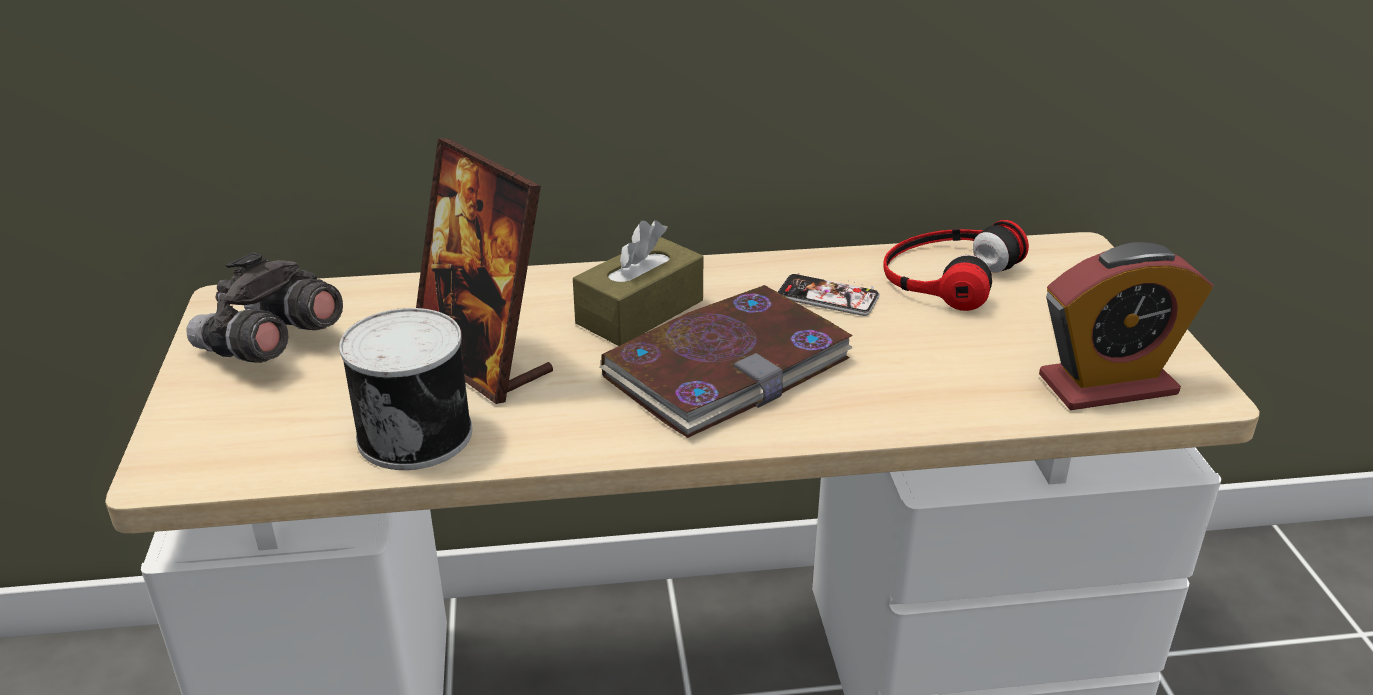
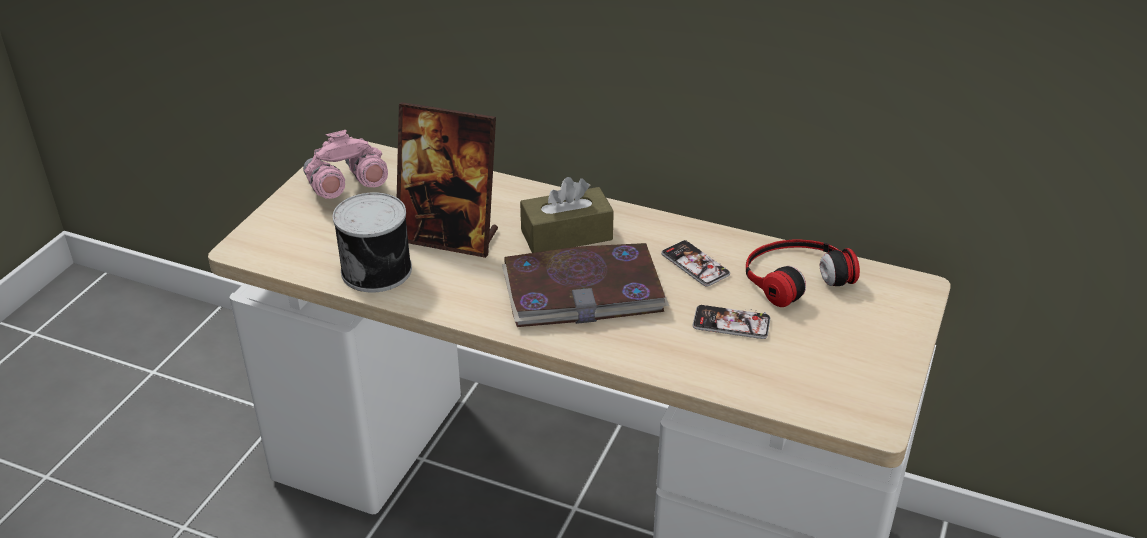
camera: 30 degrees right, 5 degrees up
(269, 347) = (345, 189): grey binoculars -> pink binoculars
(483, 361) = (449, 237): picture frame -> picture frame turned 60 degrees counterclockwise
(937, 345) = (731, 323): none -> phone
(1107, 385) = (816, 392): alarm clock -> none

